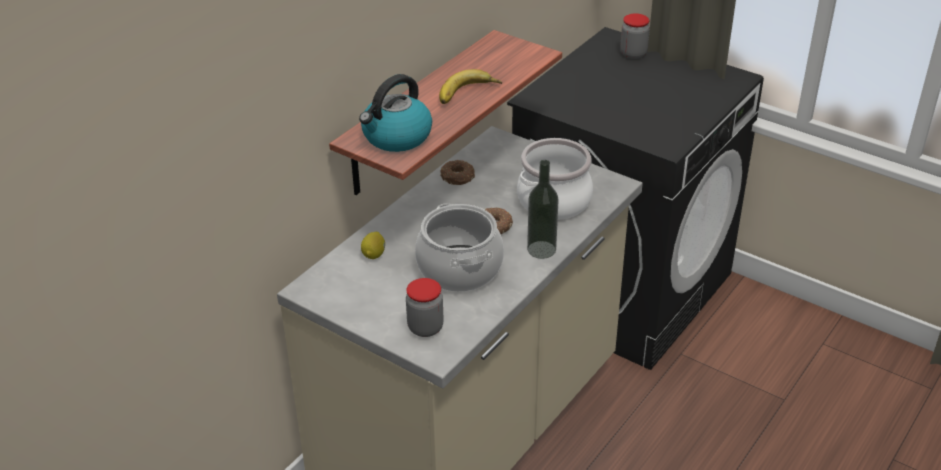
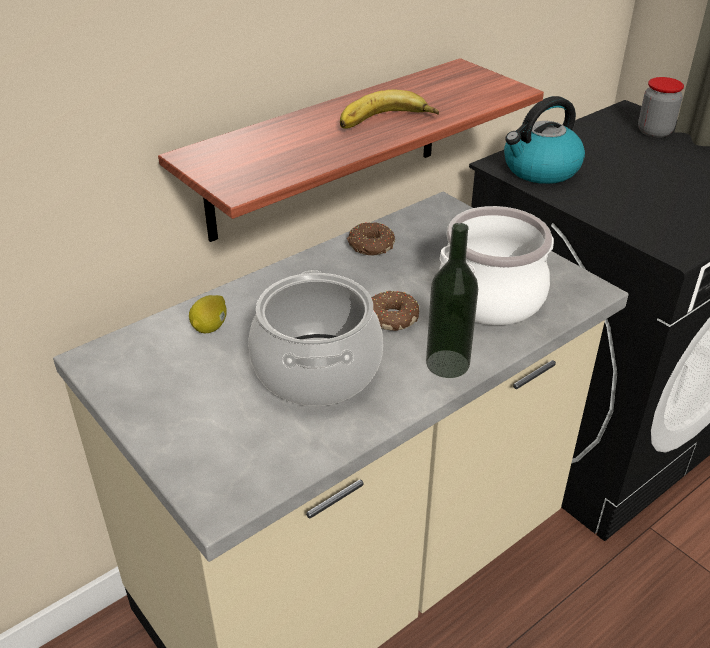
camera: 15 degrees right, 0 degrees up
(396, 137) = (254, 160): kettle -> kettle (540, 170)
(425, 328) = (223, 452): jar -> none

